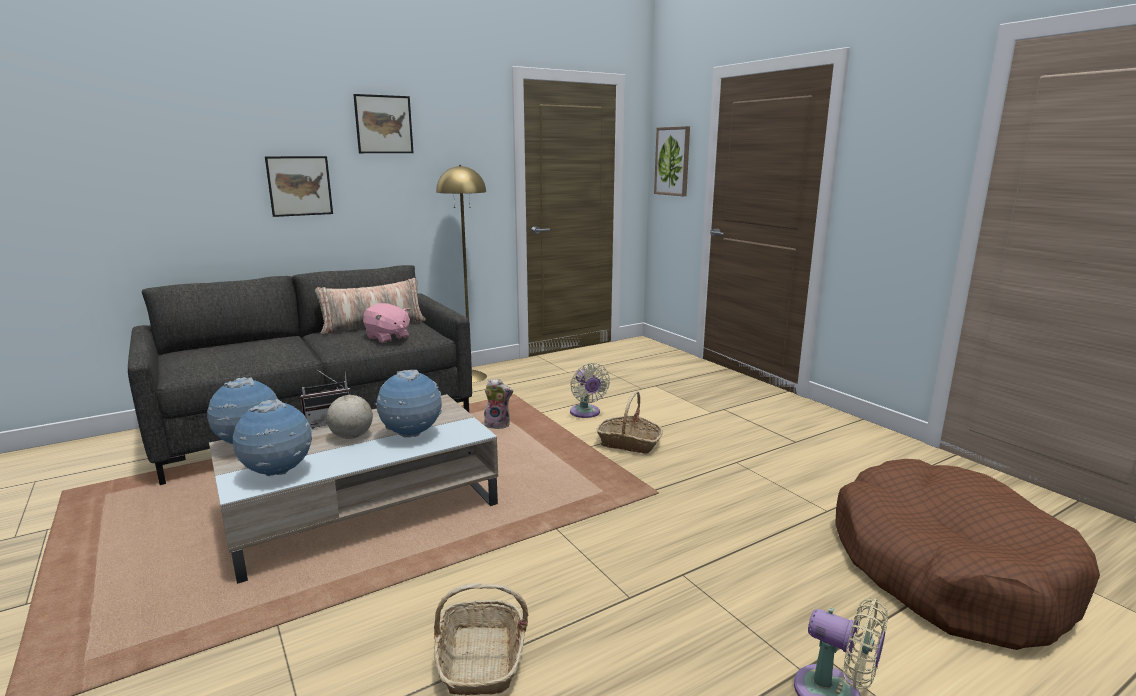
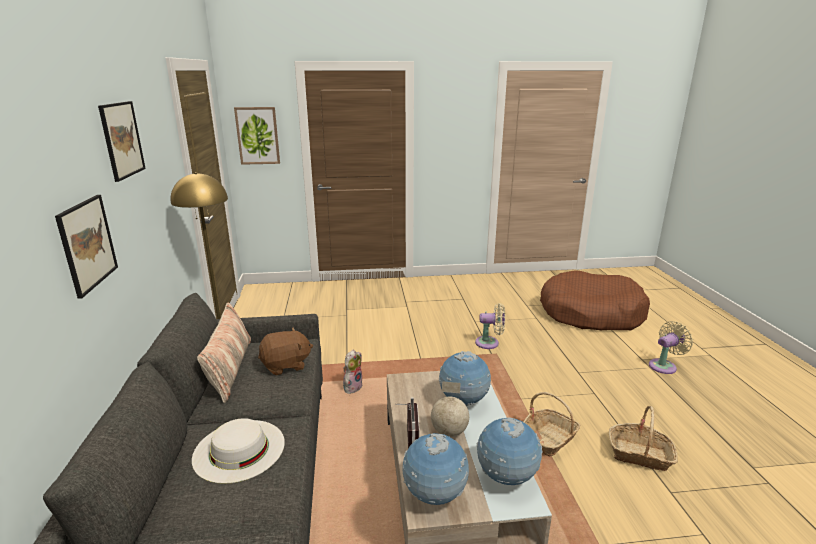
camera: 65 degrees left, 5 degrees up
(261, 349) = (239, 449): none -> white hat
(387, 338) = (286, 365): pink plush toy -> brown plush toy
(586, 413) = (367, 346): beige fan -> beige fan (489, 343)
(629, 443) = (427, 344): basket -> basket (549, 438)

